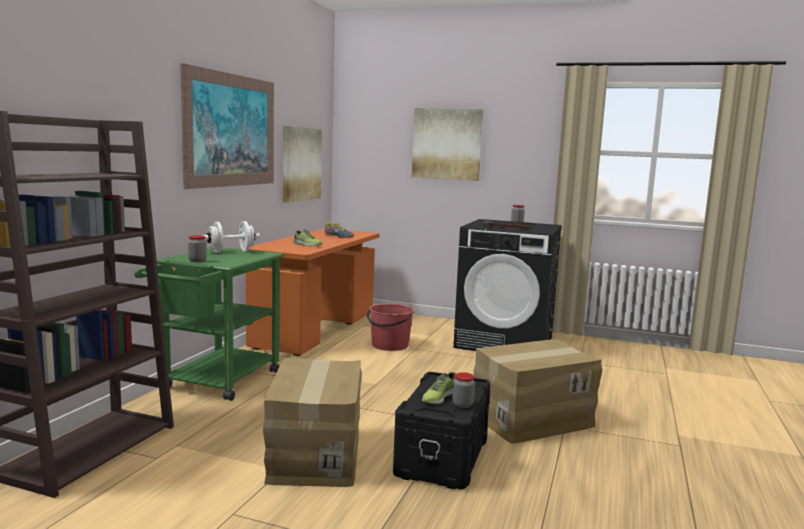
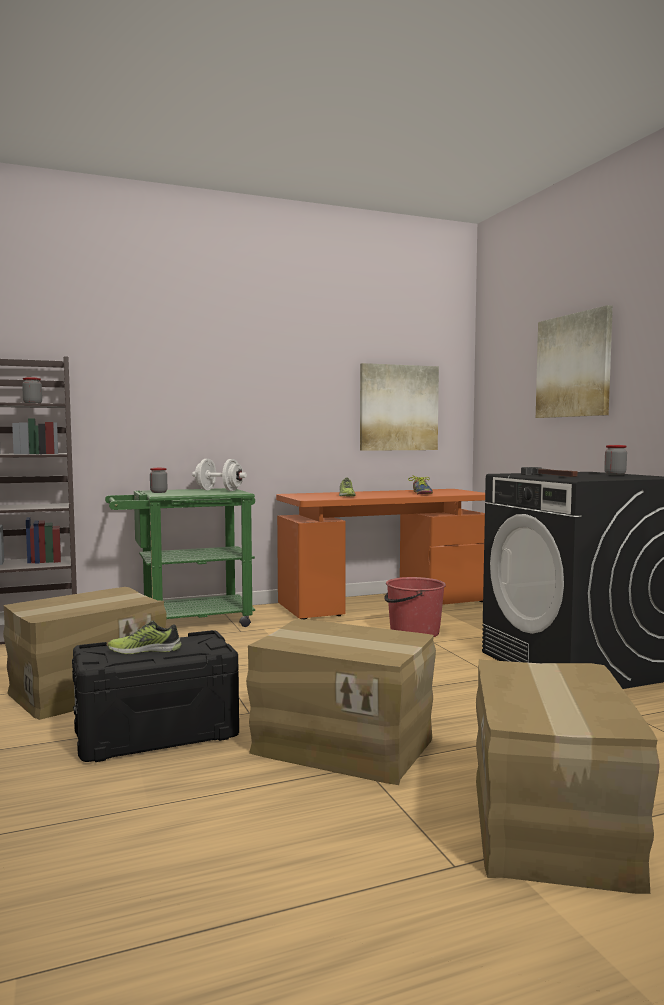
camera: 50 degrees right, 5 degrees down
(231, 130) = (263, 369): picture -> none
(462, 405) = (137, 662): jar -> jar (32, 404)
(662, 416) = (553, 824): none -> cardboard box

